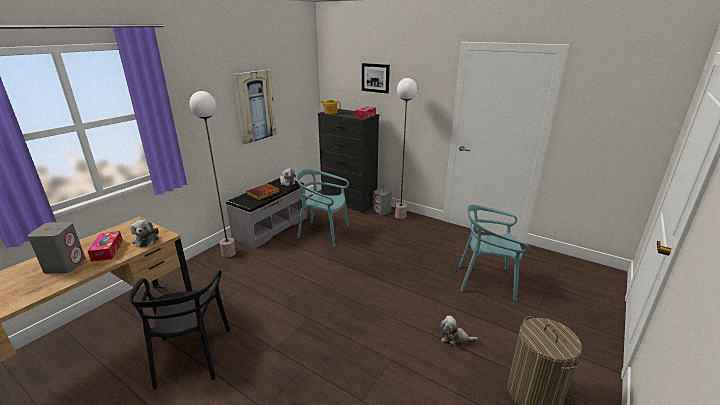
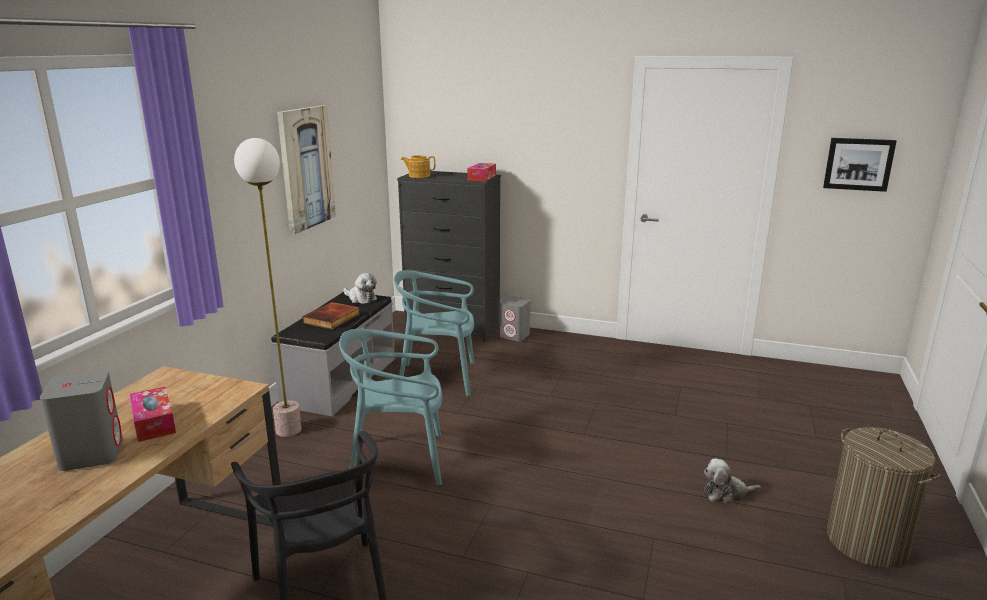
camera: 15 degrees left, 5 degrees down
(146, 240) = (213, 398): plush toy -> none
(375, 78) = (492, 116): picture -> picture (858, 164)
(400, 216) = (548, 339): floor lamp -> none
(486, 281) = (726, 412): turquoise chair -> turquoise chair (399, 460)

